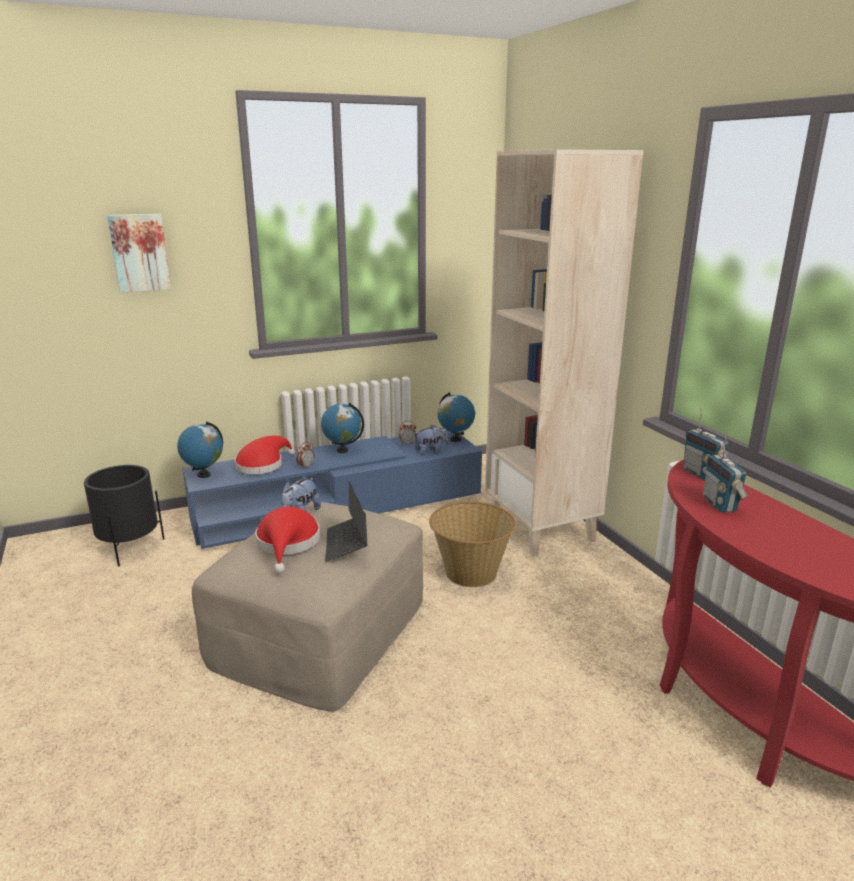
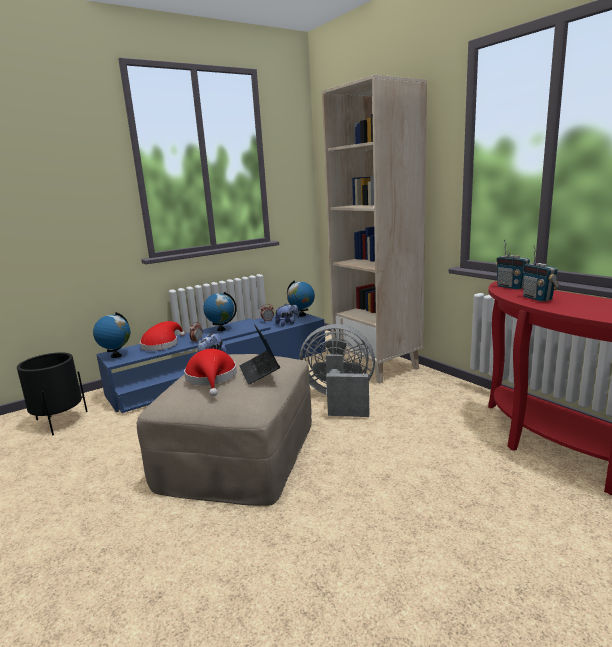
camera: 10 degrees left, 5 degrees down
(140, 252) = (50, 182): picture -> none
(471, 573) = (339, 399): basket -> grey fan

